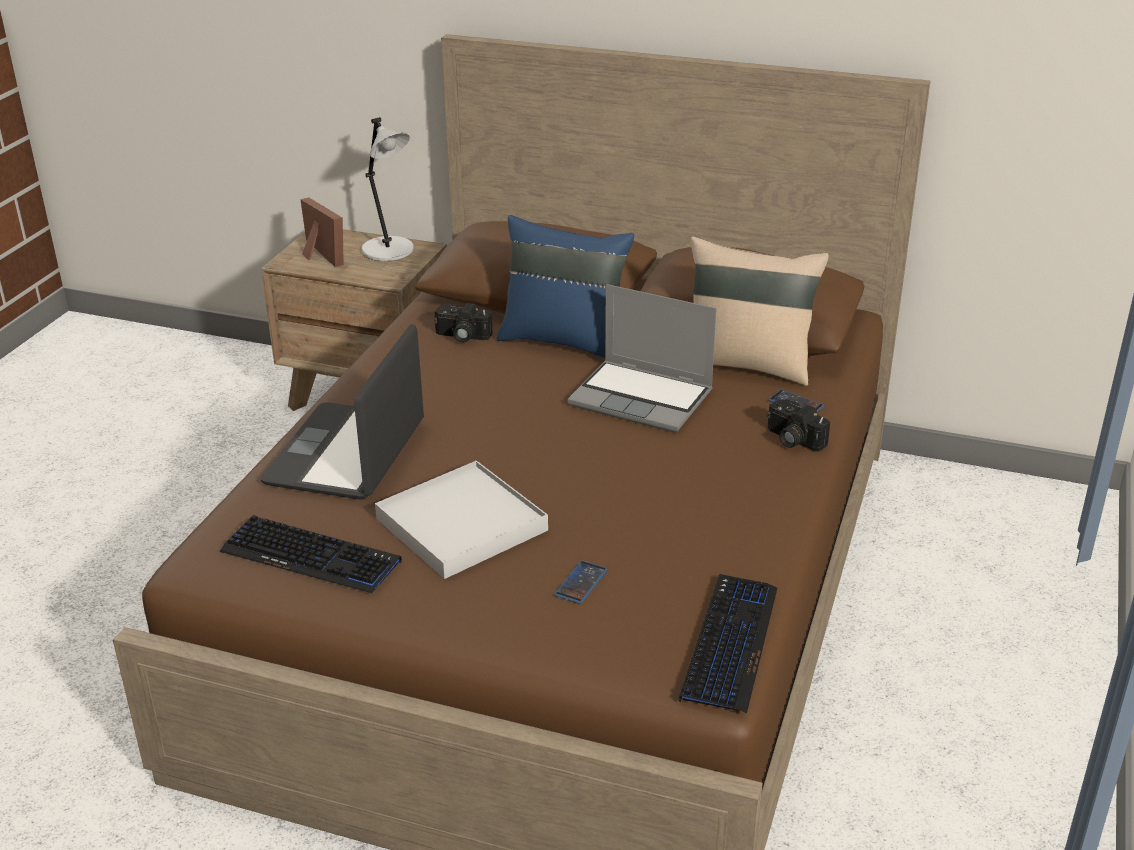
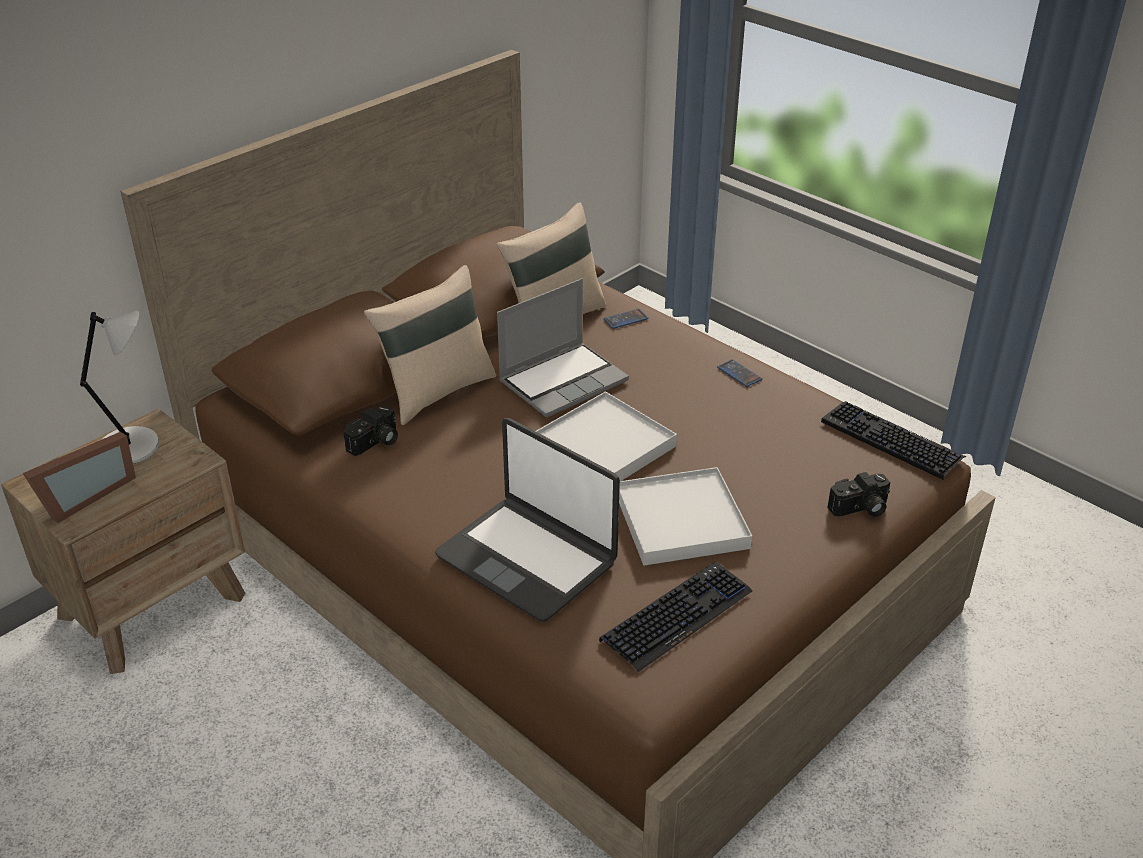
camera: 65 degrees left, 5 degrees up
(318, 255) = (84, 496): picture frame -> picture frame turned 135 degrees clockwise
(552, 449) = (605, 445): none -> white tray
(564, 340) = (436, 391): blue pillow -> beige pillow
(581, 583) = (792, 483): phone -> phone (739, 373)
(792, 439) = (671, 337): camera -> camera (860, 509)

